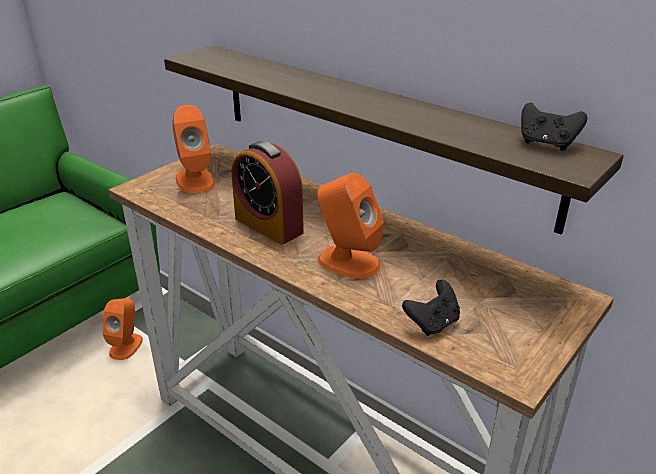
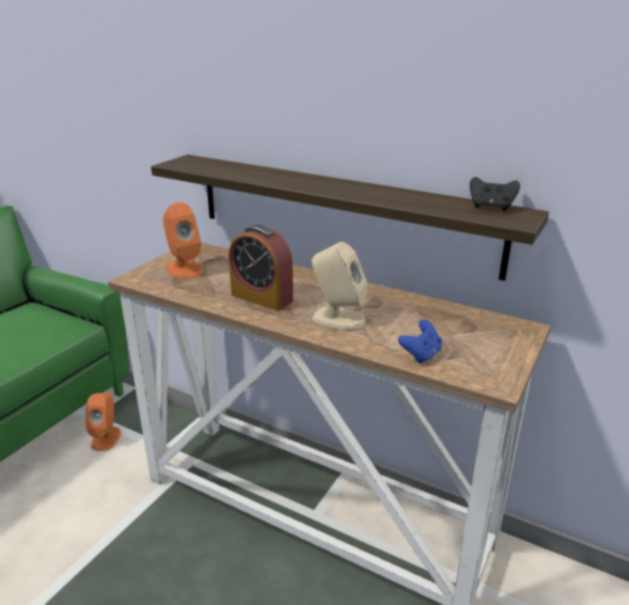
camera: 10 degrees left, 5 degrees down
(348, 262) = (338, 318): orange speaker -> beige speaker
(432, 323) = (421, 355): black game controller -> blue game controller

